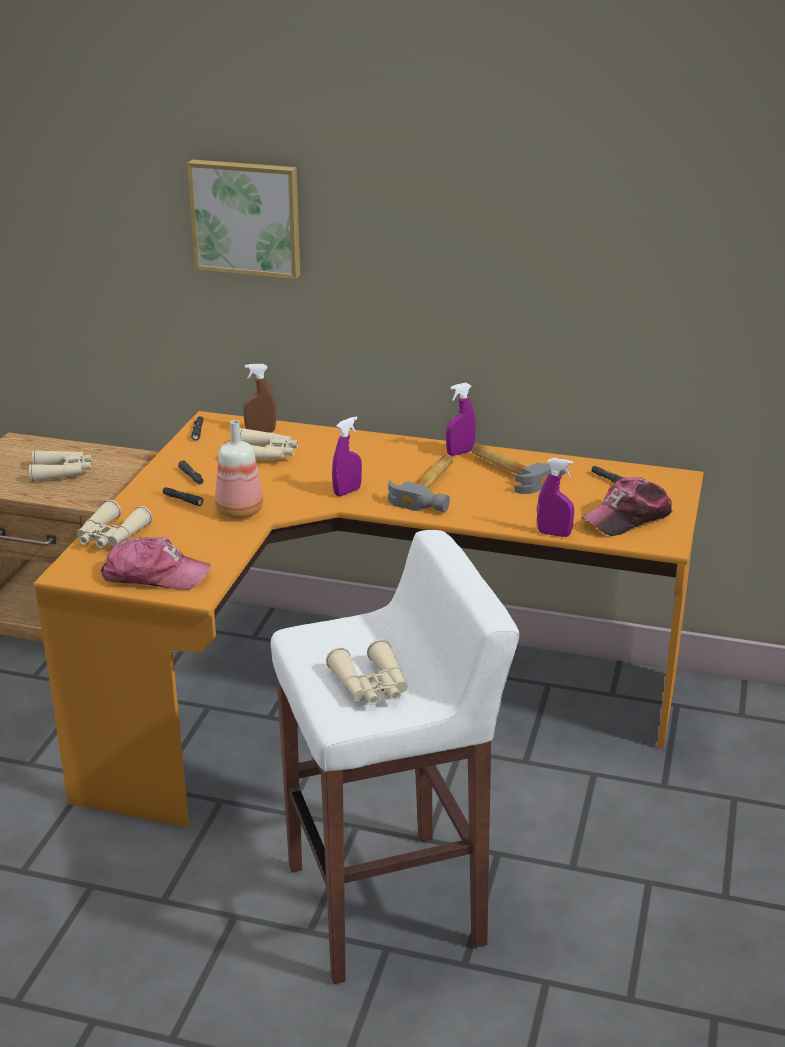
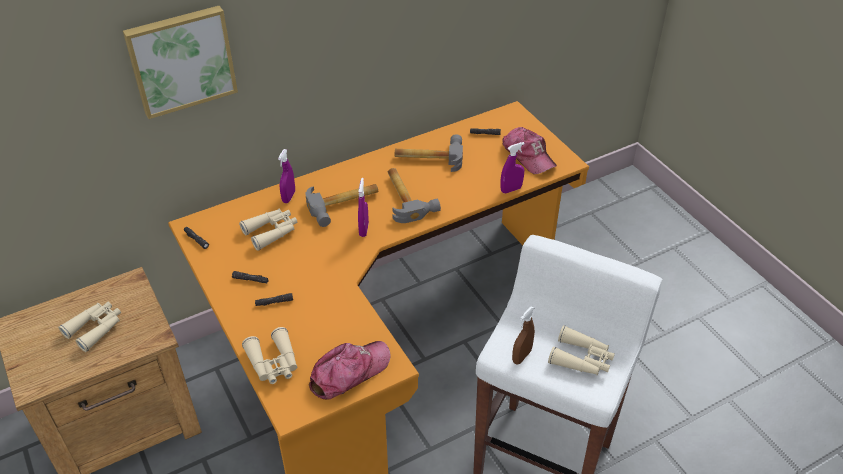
camera: 45 degrees left, 15 degrees up
(238, 512) = (324, 288): bottle -> none
(260, 431) = (239, 214): brown spray bottle -> brown spray bottle (521, 356)
(363, 467) = (344, 204): none -> hammer
(460, 453) = (382, 160): purple spray bottle -> purple spray bottle (288, 197)
(627, 518) = (528, 155): cap -> cap turned 45 degrees counterclockwise

